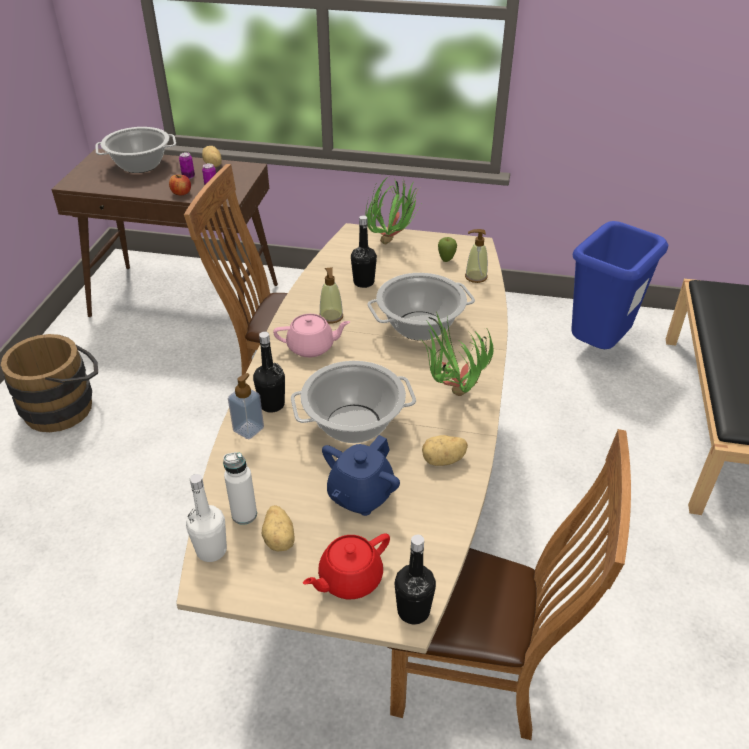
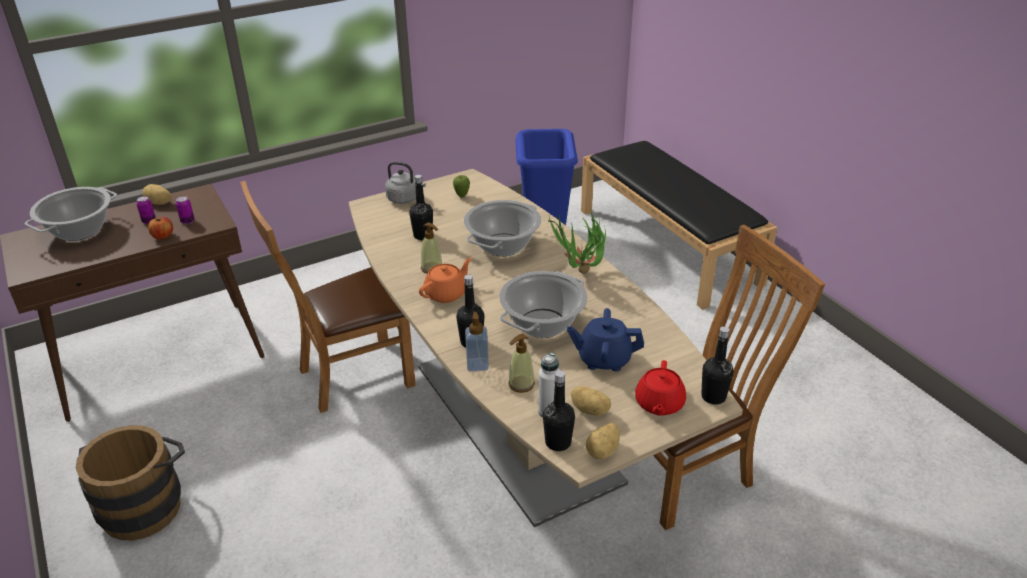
camera: 40 degrees left, 5 degrees down
(211, 550) = (558, 442): white bottle -> black bottle
(312, 347) = (446, 293): pink teapot -> orange teapot
(360, 495) = (604, 359): blue teapot -> blue teapot turned 105 degrees clockwise
(393, 241) = (405, 199): potted plant -> grey kettle
(443, 460) = (624, 313): potato -> potato (603, 451)
(475, 277) = (497, 198): soap dispenser -> soap dispenser (521, 384)

